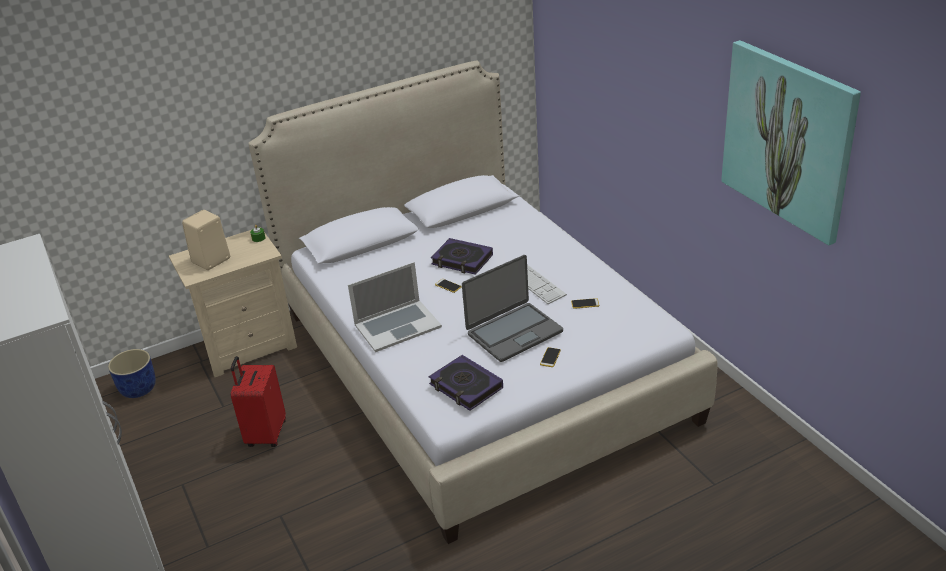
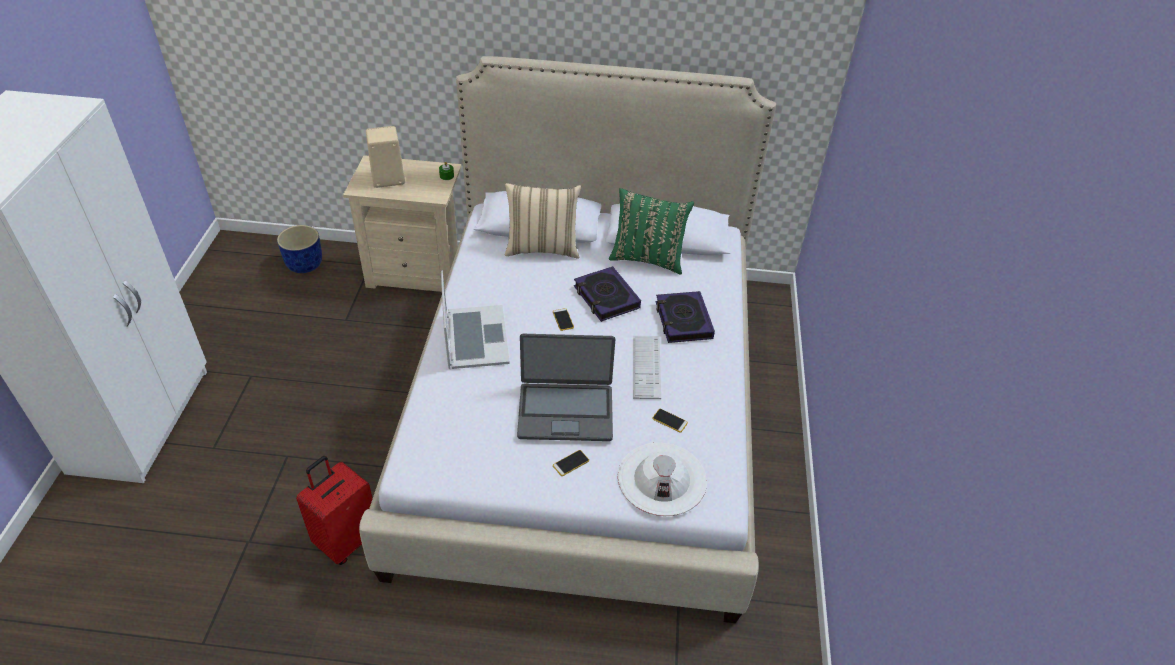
camera: 30 degrees right, 10 degrees up
(265, 434) = (350, 368): red suitcase -> red suitcase (347, 539)
(380, 254) = (542, 248): none -> beige pillow
(397, 325) = (475, 337): laptop -> laptop turned 105 degrees counterclockwise
(463, 226) = (648, 258): none -> green pillow
(466, 387) = (460, 445): book -> book (683, 321)
(616, 334) = (662, 479): none -> white hat
(788, 139) = (931, 385): picture -> none

